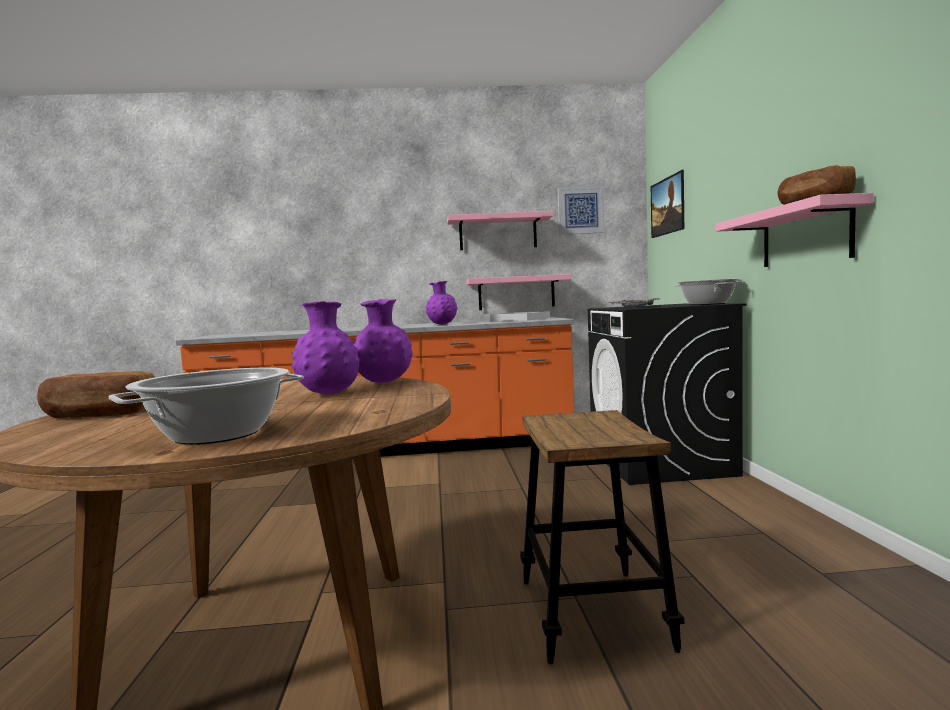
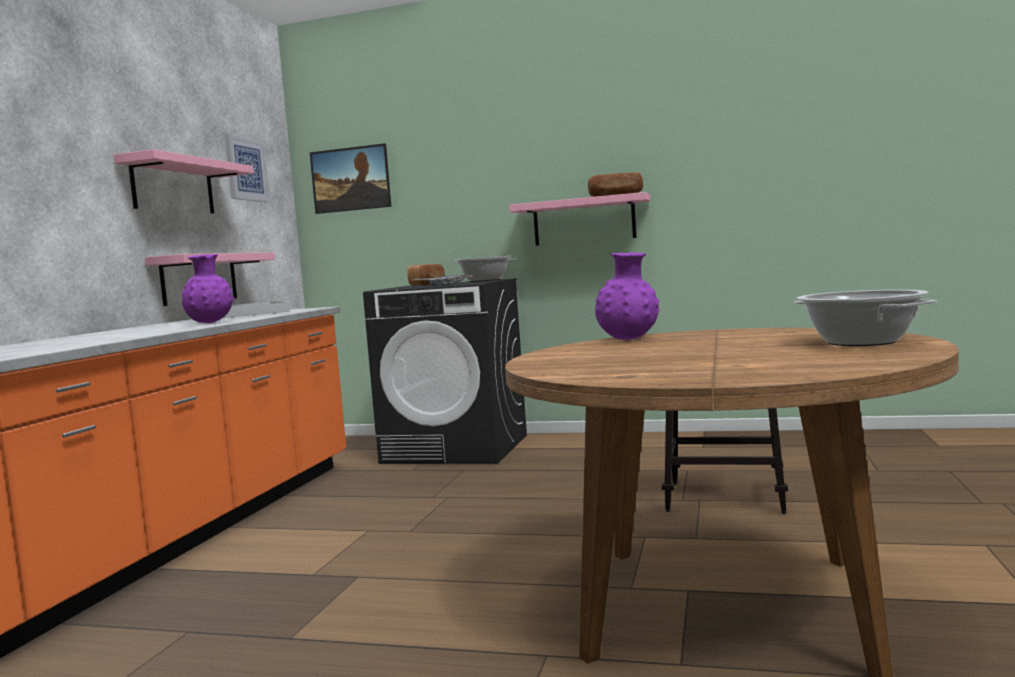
camera: 70 degrees left, 0 degrees up
(99, 415) = (723, 372): bread -> bread (428, 284)
(328, 394) = (679, 343): purple vase -> none

